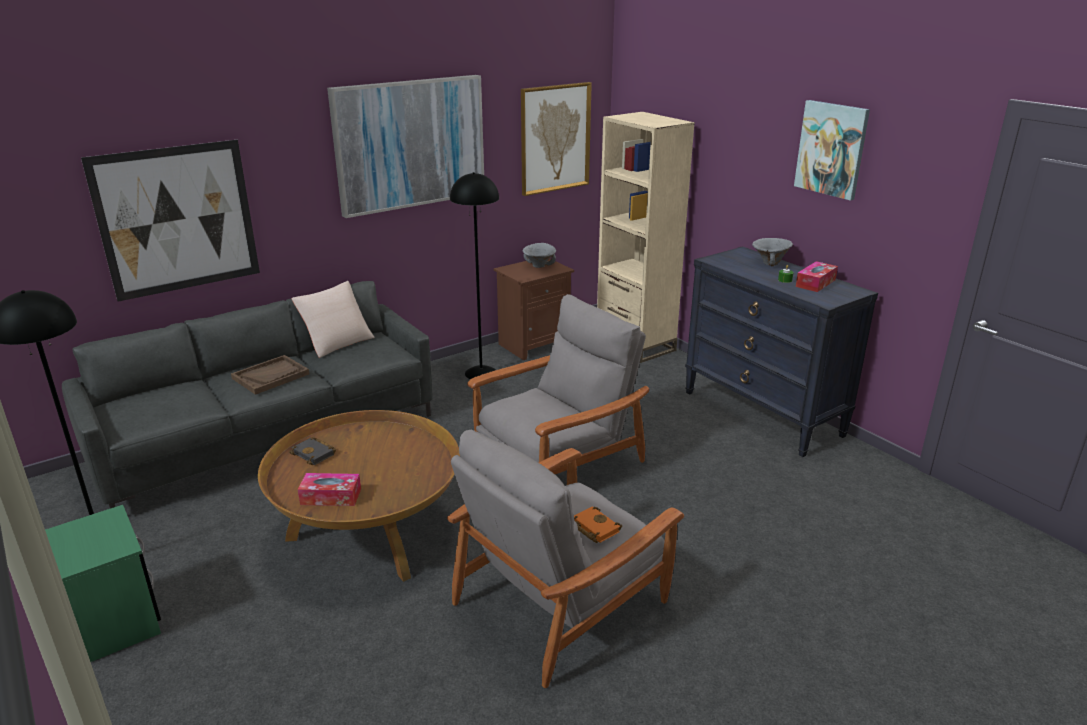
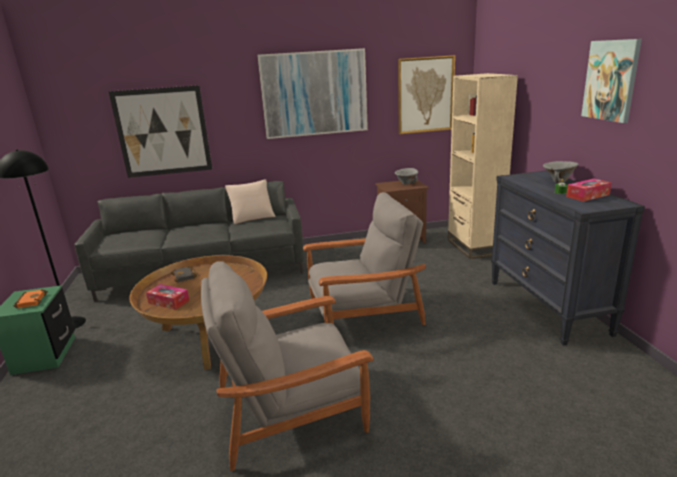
camera: 25 degrees right, 5 degrees down
(271, 376) = (199, 230): brown tray -> none
(481, 373) = (354, 252): black floor lamp -> none
(593, 528) = (308, 355): orange book -> orange book (31, 301)

